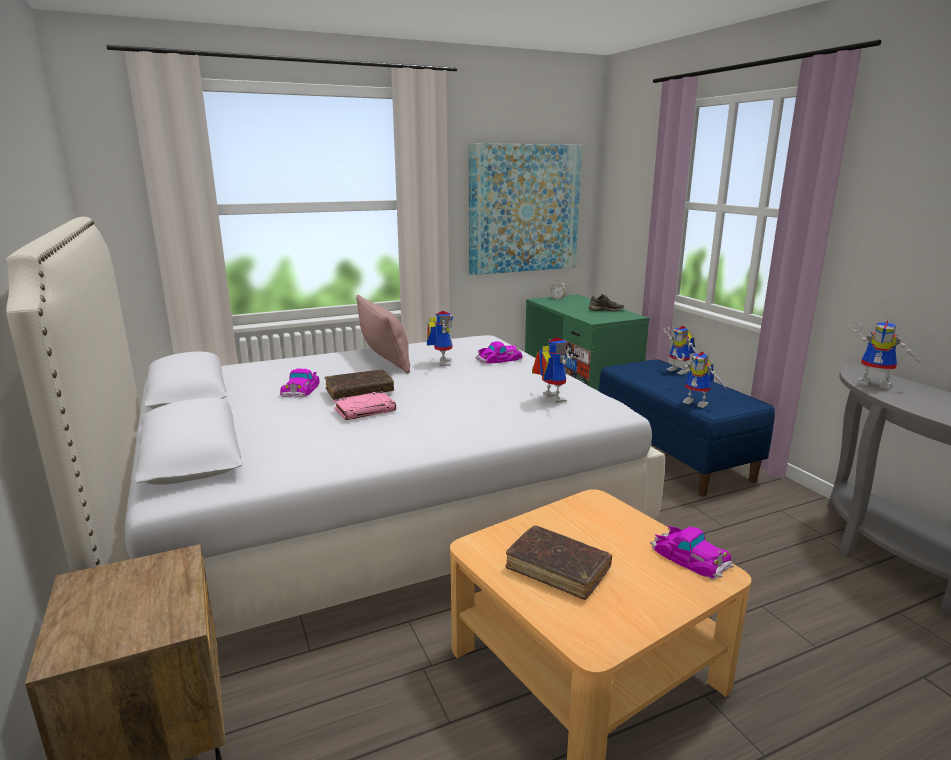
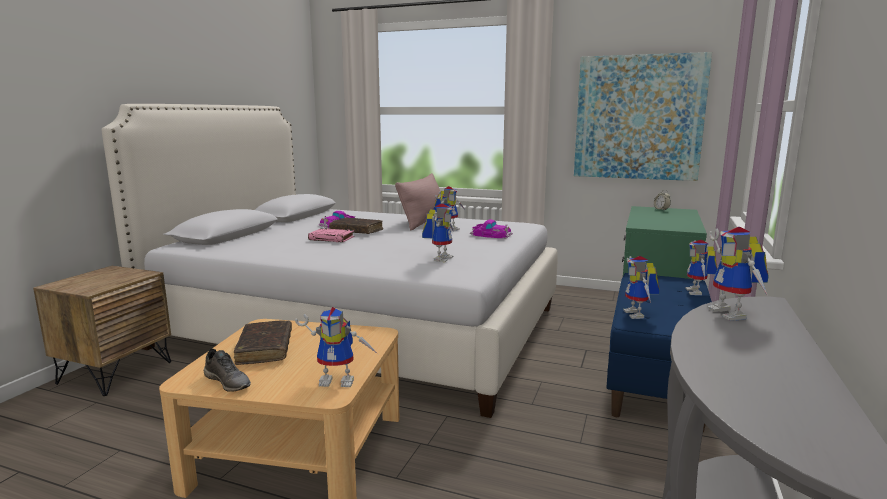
camera: 45 degrees right, 5 degrees down
(605, 310) = (680, 222): grey shoe -> grey shoe (228, 382)
(690, 557) = (340, 380): toy car -> toy robot

